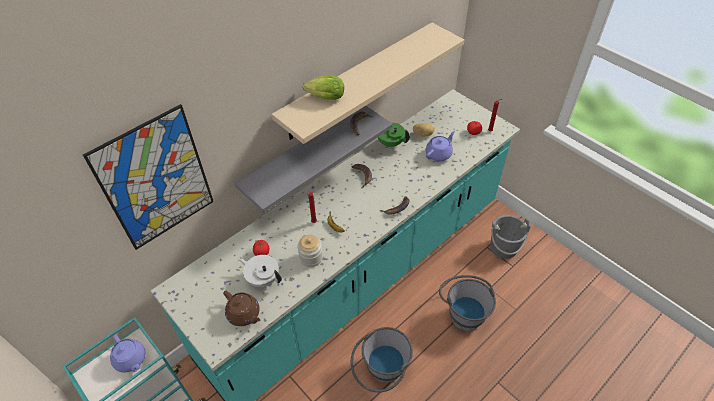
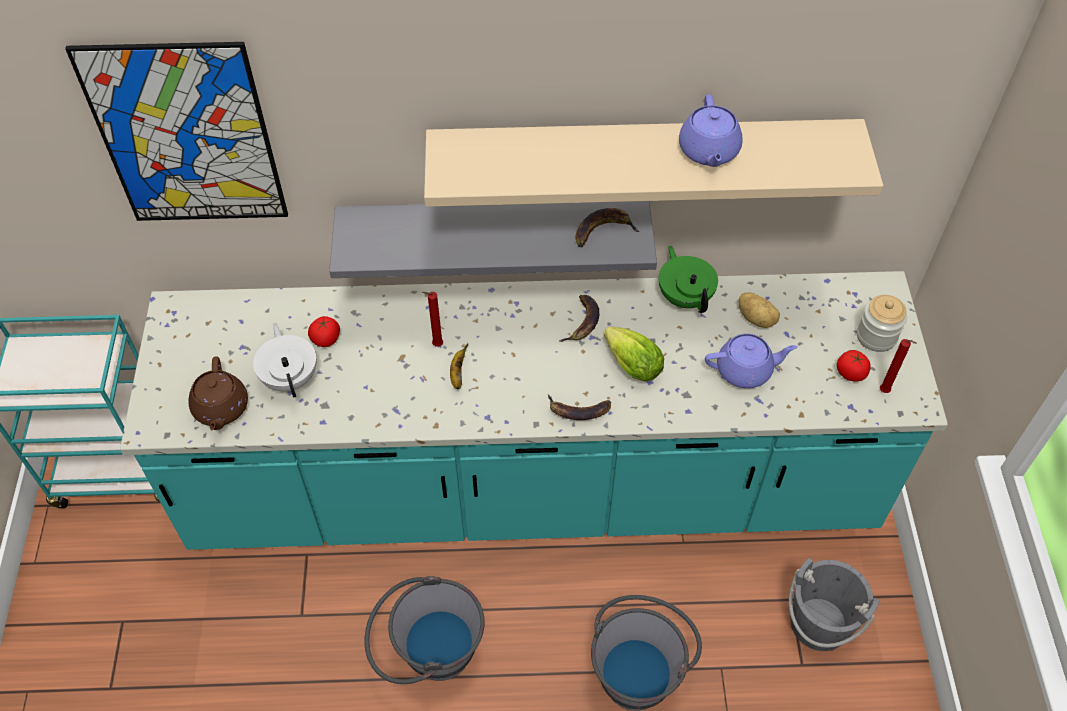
camera: 40 degrees right, 5 degrees up
(131, 360) = (77, 369): purple teapot -> purple teapot (708, 151)
(311, 258) = (379, 395): jar -> jar (876, 336)
(324, 97) = (527, 150): lettuce -> lettuce (629, 363)

